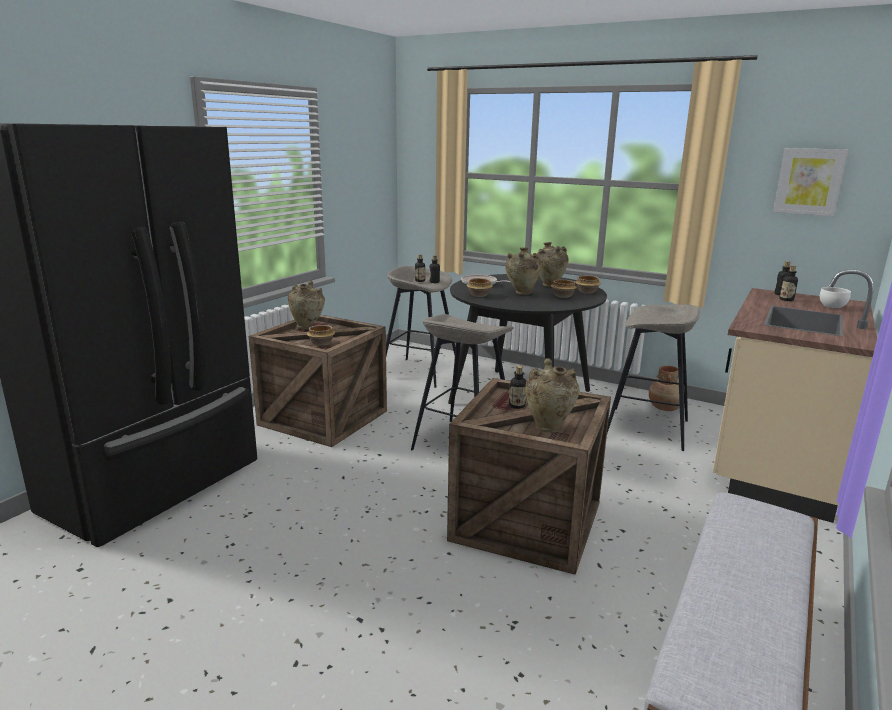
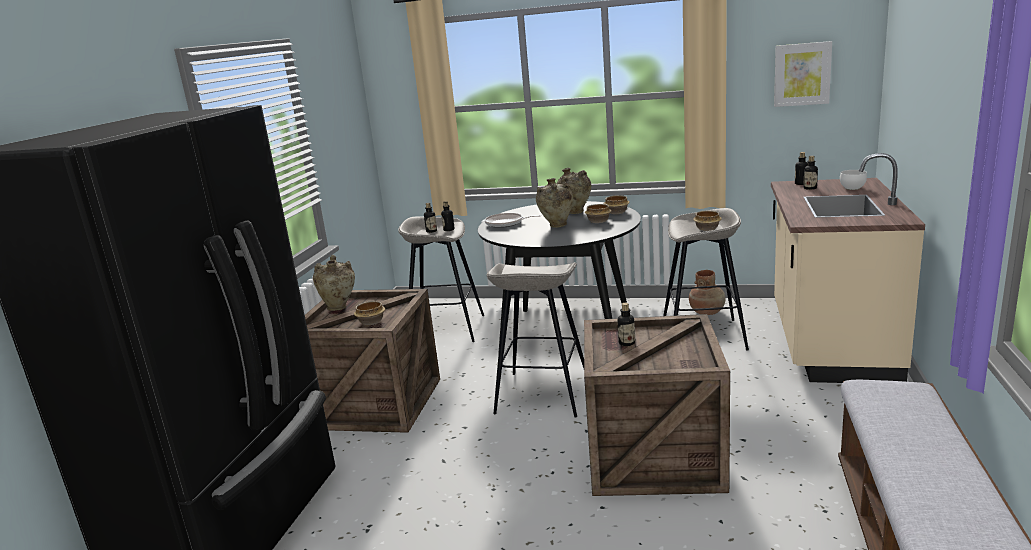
camera: 15 degrees left, 0 degrees up
(479, 295) = (517, 236): bowl -> bowl (707, 228)
(548, 427) = (673, 357): beige vase -> none

